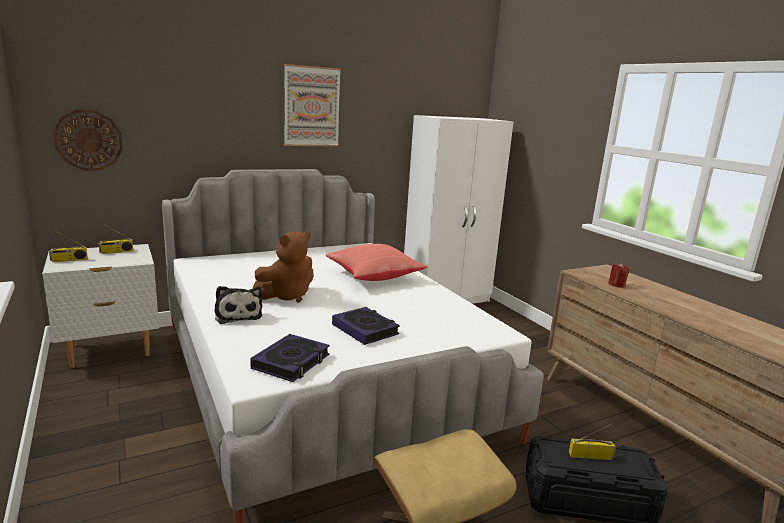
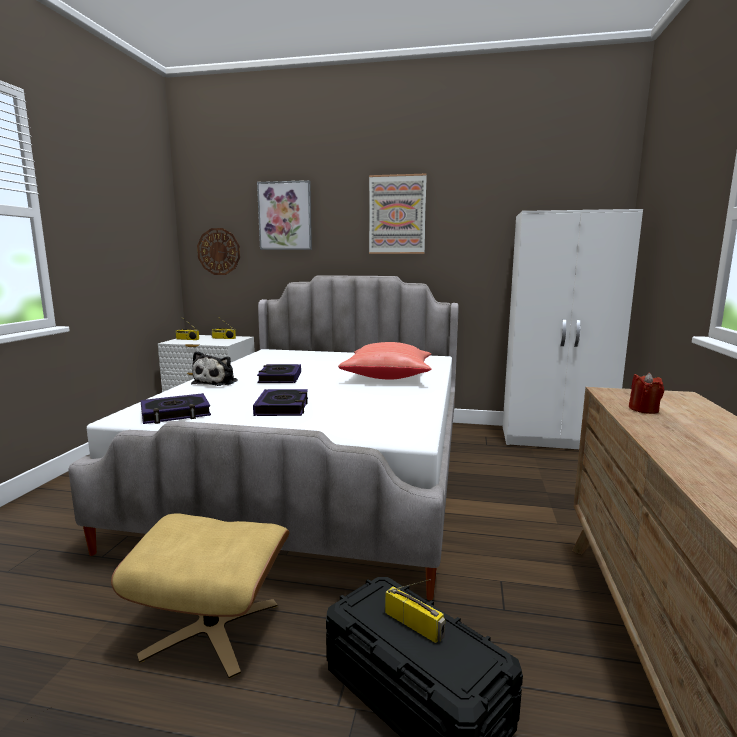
camera: 40 degrees right, 5 degrees down
(185, 100) = (285, 216): none -> picture
(286, 296) = (280, 378): brown plush toy -> book

